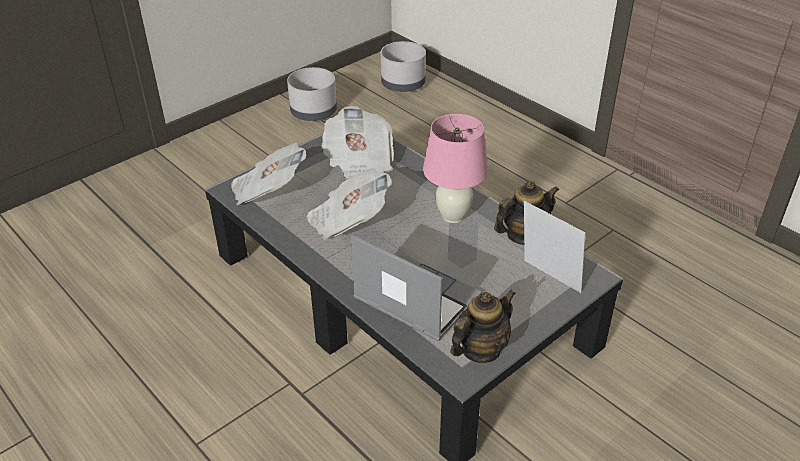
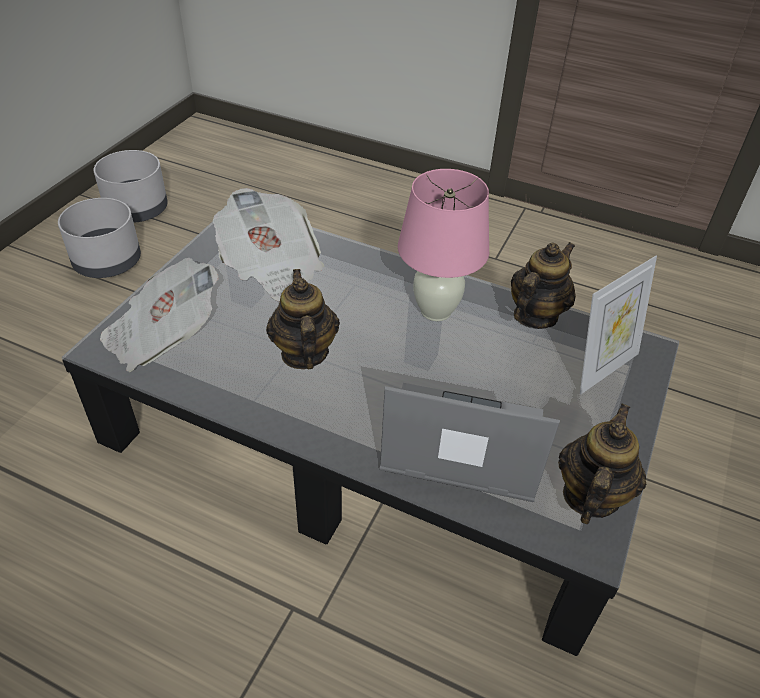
camera: 25 degrees left, 5 degrees up
(348, 221) = (304, 353): newspaper -> teapot
(403, 84) = (233, 154): grey planter -> grey planter (107, 262)
(548, 280) = (602, 368): picture frame -> picture frame turned 120 degrees clockwise

